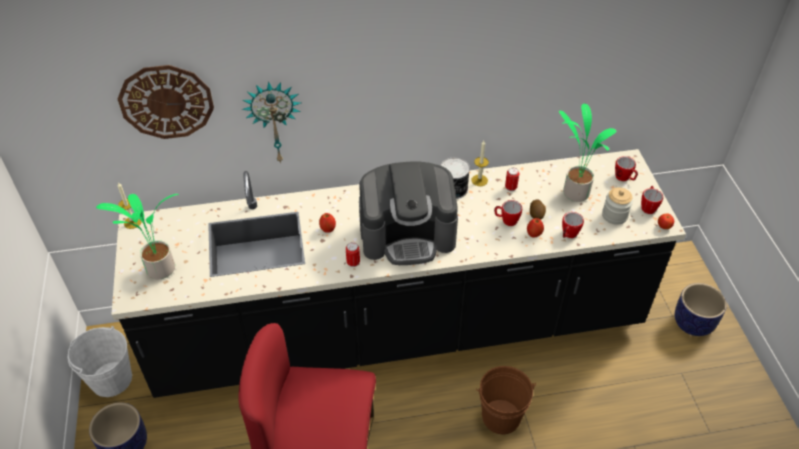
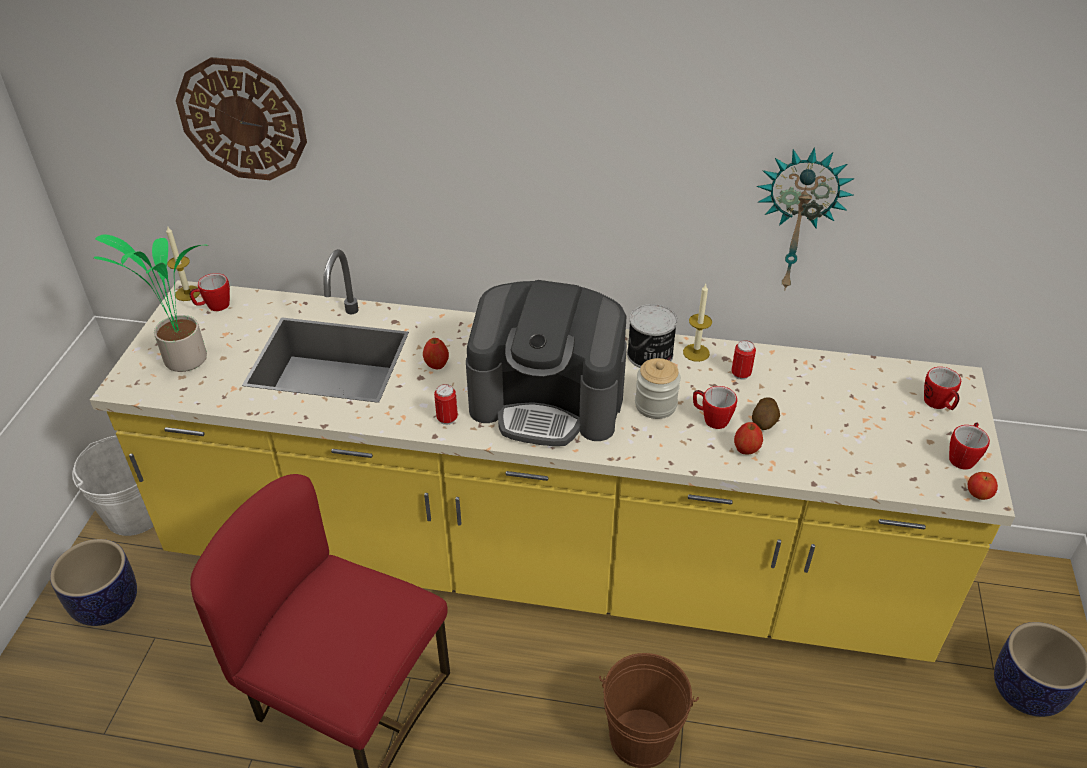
camera: 20 degrees right, 5 degrees down
(274, 121) = (393, 185): wall clock -> wall clock (798, 219)
(399, 330) = (543, 561): black counter -> yellow counter
(568, 235) = (803, 465): mug -> mug (214, 306)
(574, 192) = (842, 405): potted plant -> none
(614, 215) = (896, 456): jar -> jar (655, 405)

